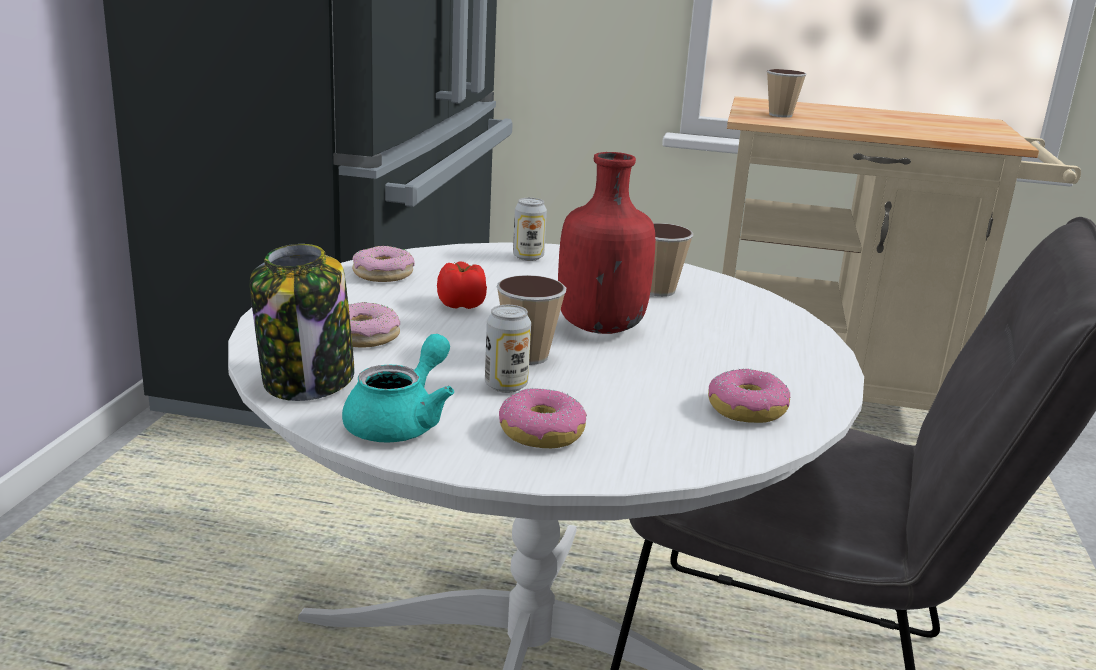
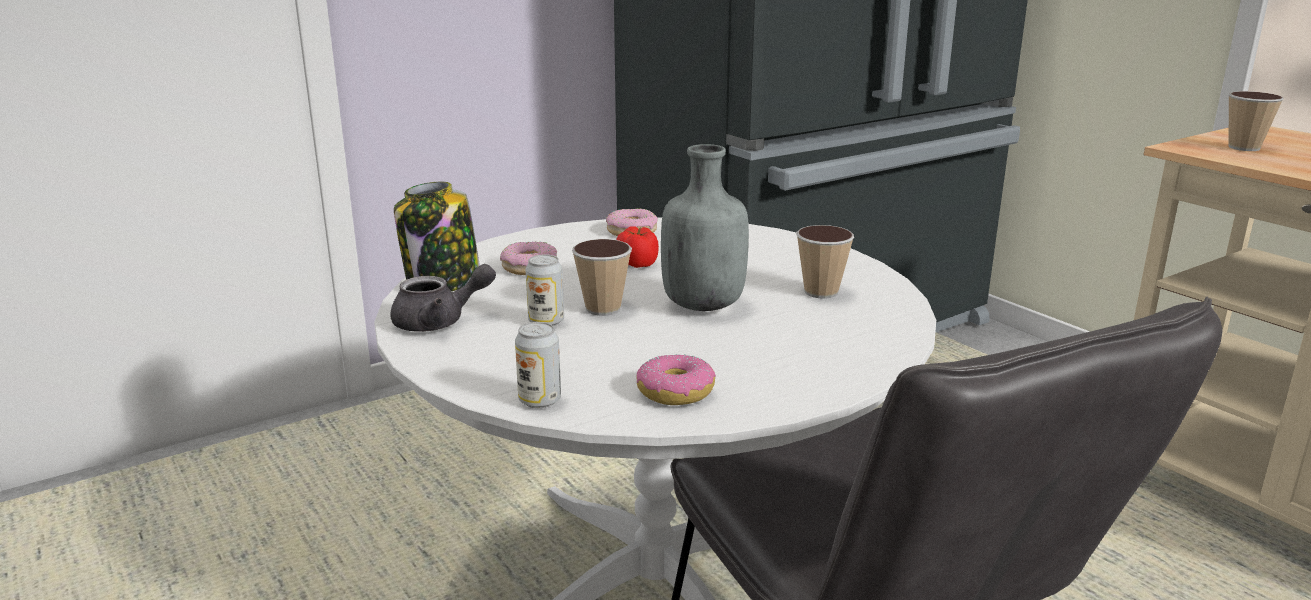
camera: 45 degrees right, 0 degrees up
(401, 422) = (439, 322): turquoise teapot -> grey teapot
(528, 257) = (769, 243): can -> can (539, 400)
(541, 433) = (500, 355): donut -> none
(599, 327) = (703, 304): red bottle -> grey bottle

